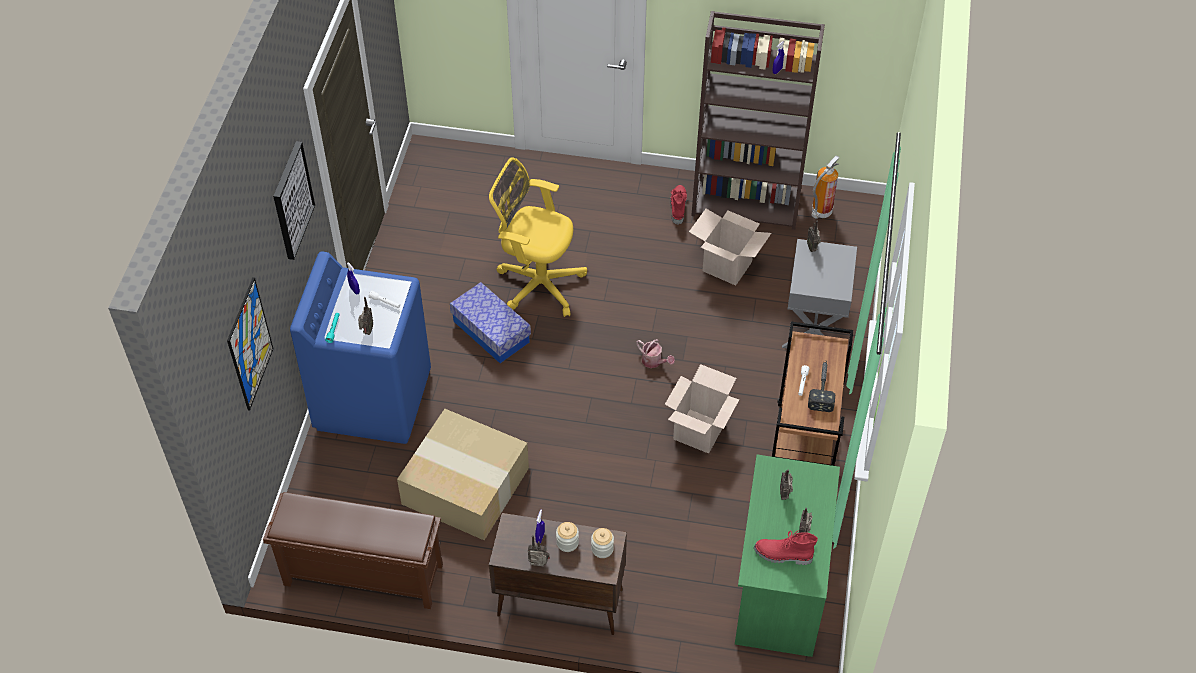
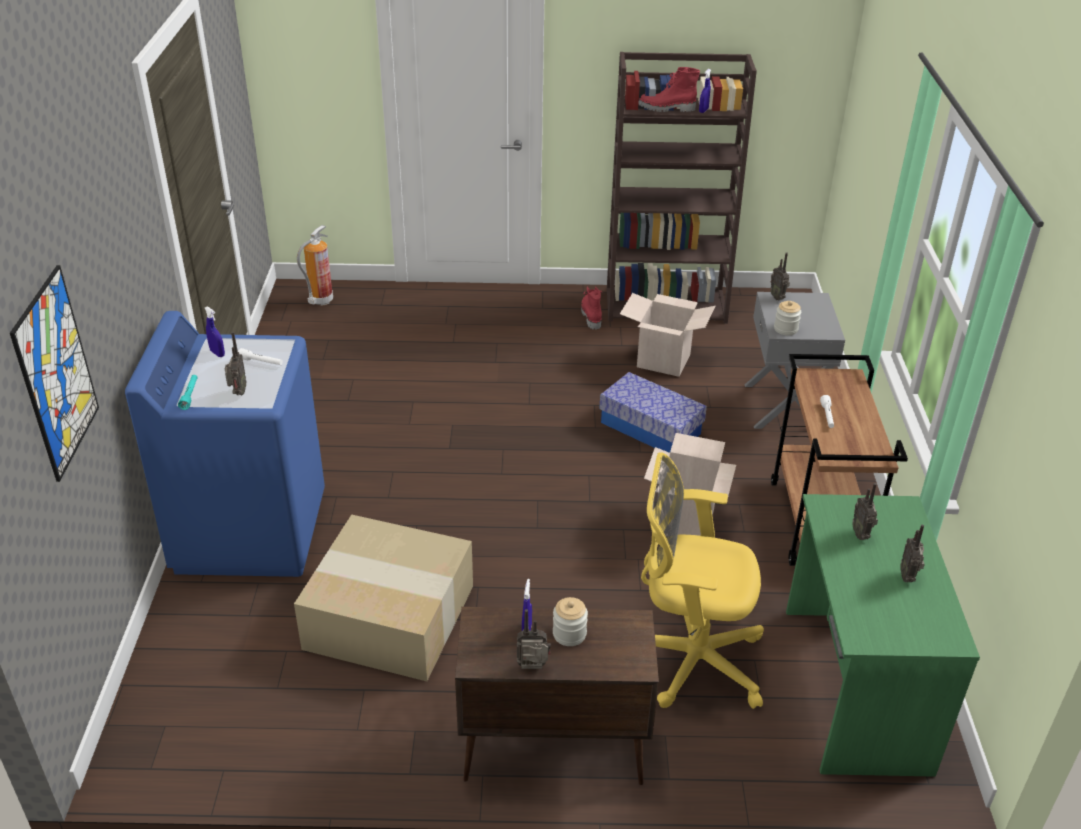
camera: 10 degrees left, 15 degrees down
(291, 200) = (120, 205): picture -> none
(361, 575) = (250, 751): brown shoe rack -> none
(491, 331) = (396, 446): storage box -> storage box (650, 428)
(537, 282) = (445, 394): yellow office chair -> yellow office chair (689, 659)
(602, 549) = (623, 636): jar -> jar (785, 329)
(654, 362) = (606, 456): watering can -> none
(783, 555) = (892, 609): red boot -> red boot (666, 108)
(821, 212) = (750, 307): fire extinguisher -> fire extinguisher (320, 301)
(822, 388) = (854, 418): hammer -> none

